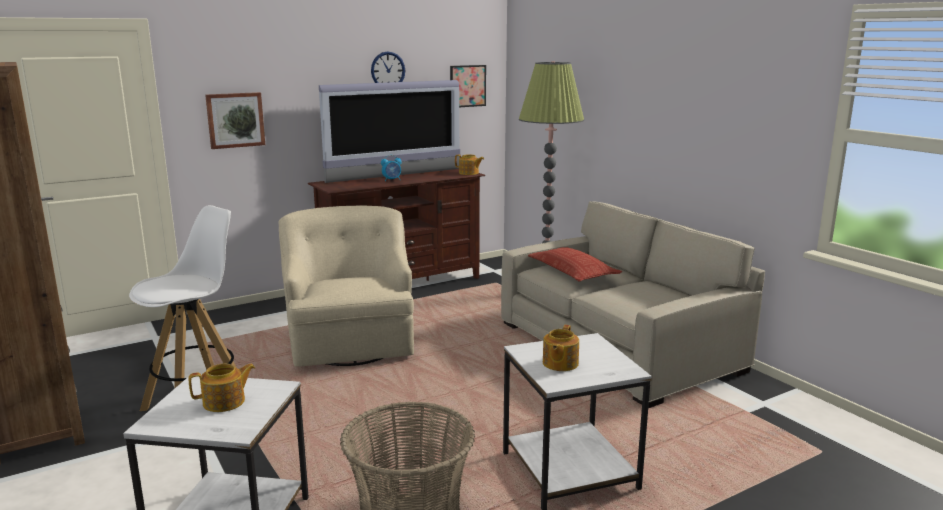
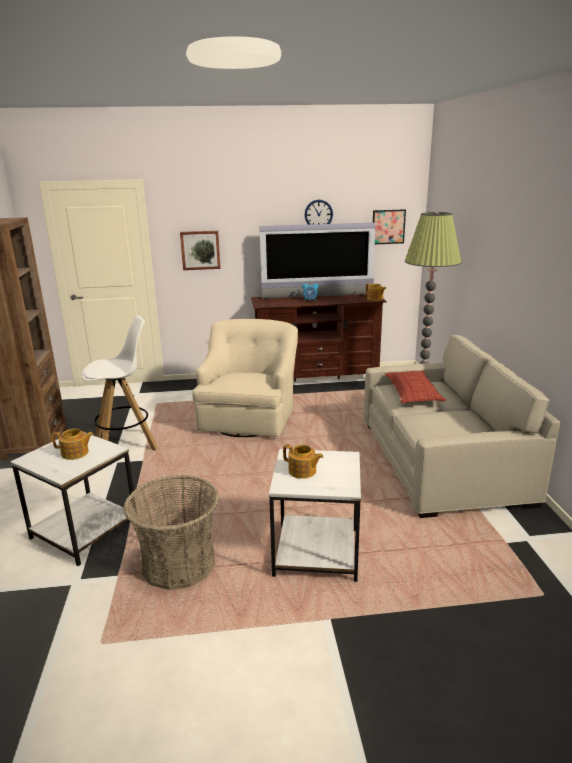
camera: 25 degrees right, 5 degrees up
(559, 363) = (302, 471): teapot -> teapot turned 105 degrees counterclockwise

